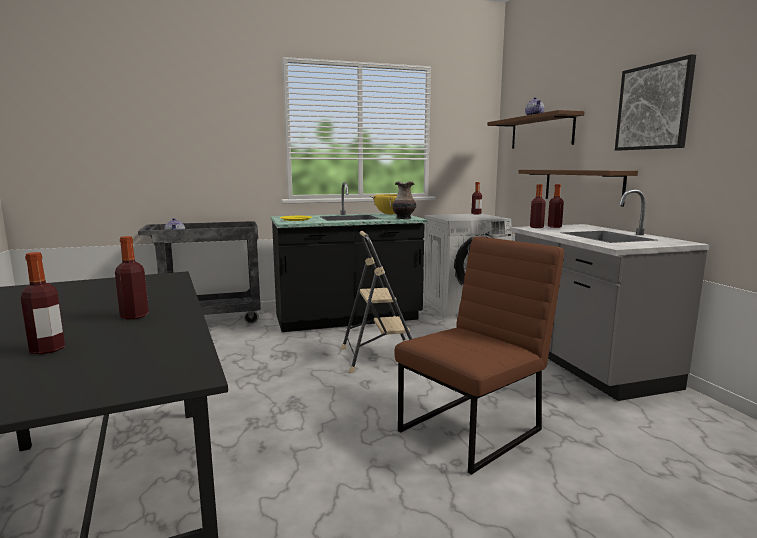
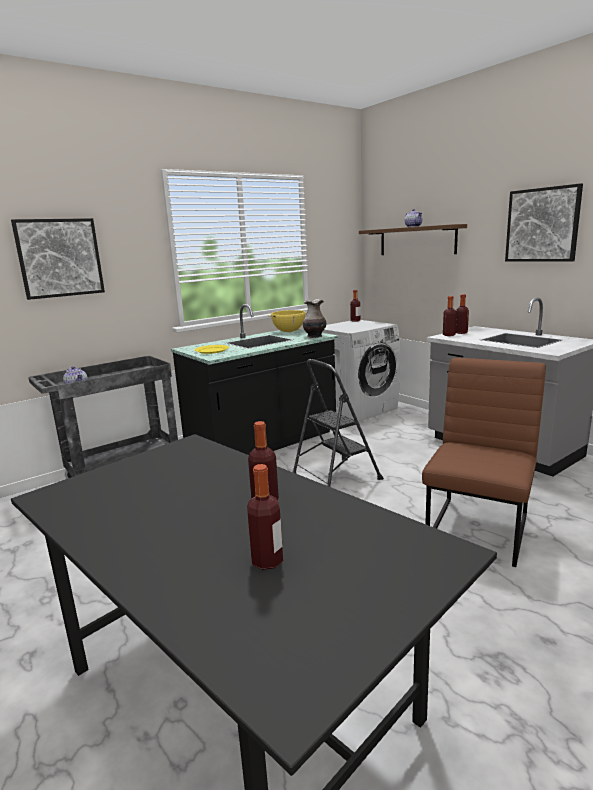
camera: 20 degrees left, 5 degrees up
(184, 128) = (60, 258): none -> picture
(377, 356) = (333, 478): beige step ladder -> black step ladder
(582, 186) = (468, 292): brown shelf -> none

